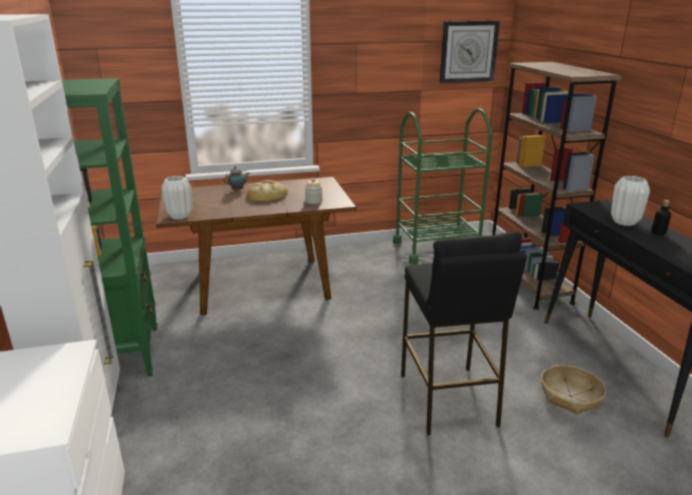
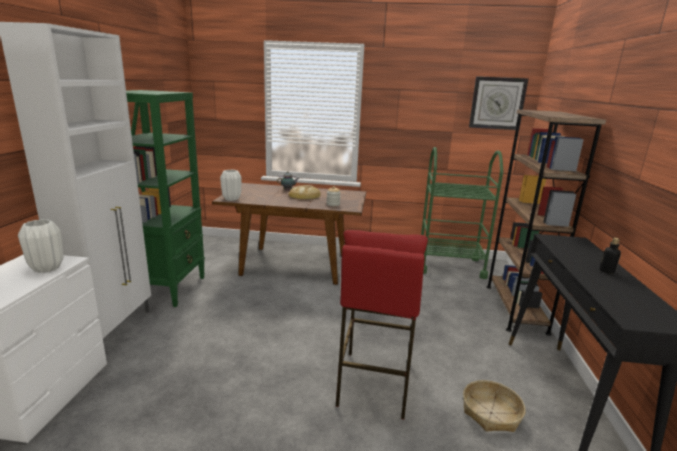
camera: 20 degrees right, 5 degrees down
(448, 399) = (374, 383): black stool -> red stool
(624, 222) = (577, 256): white vase -> white vase (46, 268)

